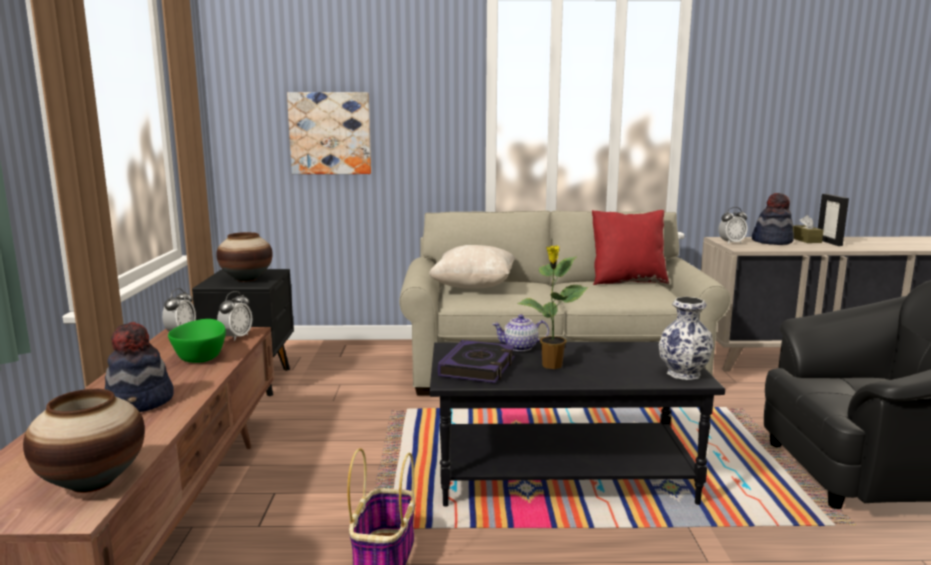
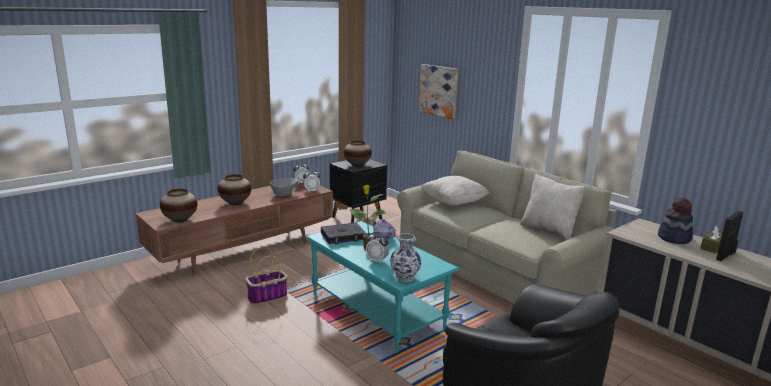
camera: 50 degrees right, 5 degrees up
(140, 402) = (235, 203): hat -> vase
(201, 356) = (284, 194): green bowl -> grey bowl
(563, 474) = (377, 311): black coffee table -> turquoise coffee table
(627, 281) = (549, 230): red pillow -> beige pillow
(731, 243) = (635, 228): alarm clock -> alarm clock (377, 260)

